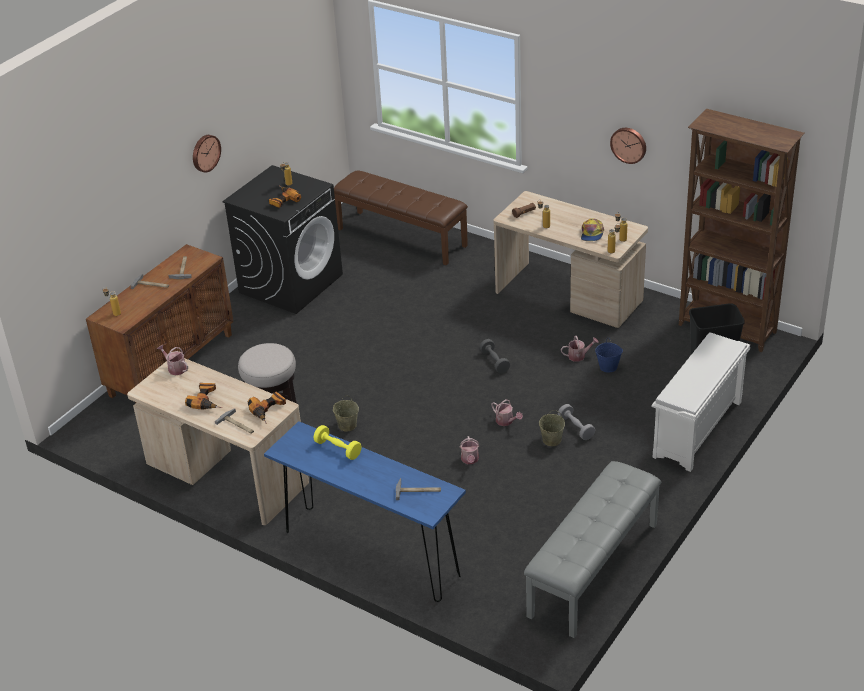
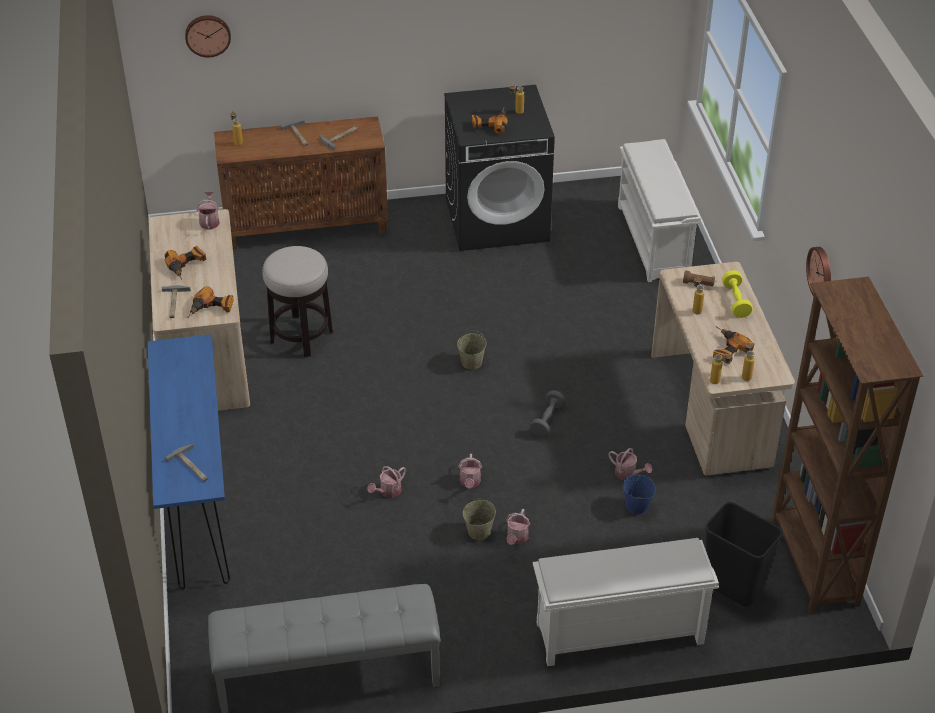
camera: 45 degrees right, 5 degrees up
(205, 153) = (434, 32): wall clock -> wall clock (207, 35)
(338, 449) = (197, 381): yellow dumbbell -> yellow dumbbell (736, 301)
(347, 425) = (347, 381): beige bucket -> beige bucket (471, 362)
(402, 237) = (654, 241): brown bench -> white shoe rack
(576, 428) = (516, 538): grey dumbbell -> watering can
(592, 234) = (727, 350): cap -> power drill

